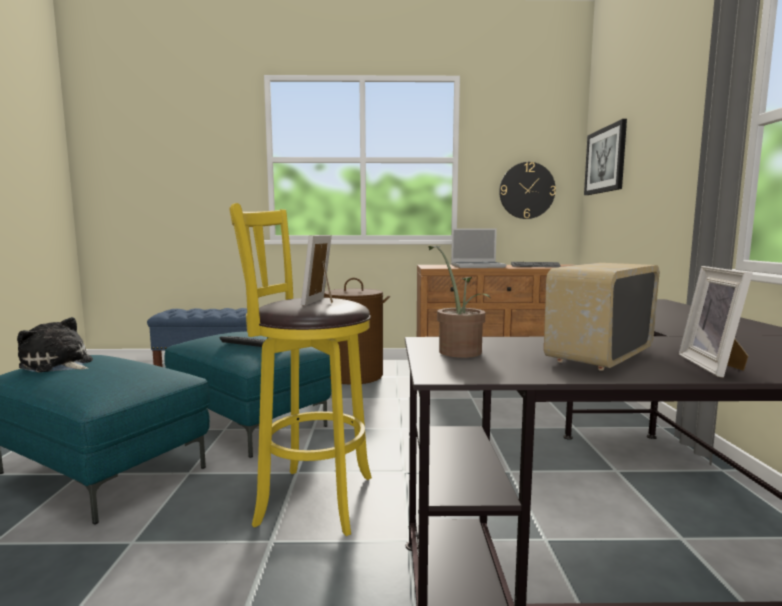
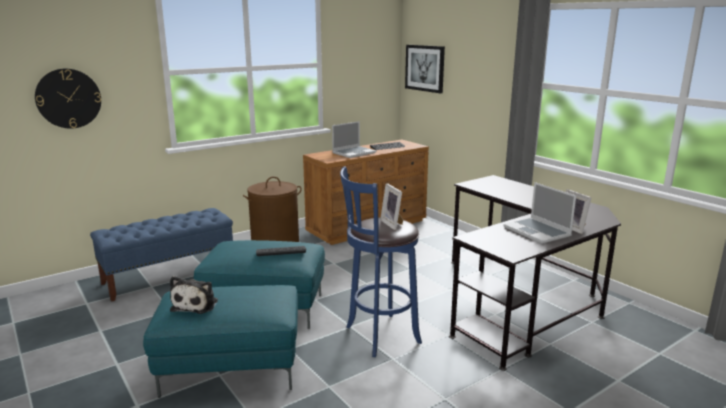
camera: 35 degrees left, 10 degrees up
(58, 365) = (196, 304): plush toy -> plush toy turned 75 degrees counterclockwise
(309, 499) = (379, 336): yellow stool -> blue stool
(458, 350) = (490, 241): potted plant -> none
(527, 190) = (367, 85): wall clock -> wall clock (68, 98)
(598, 357) = (538, 232): radio -> laptop

